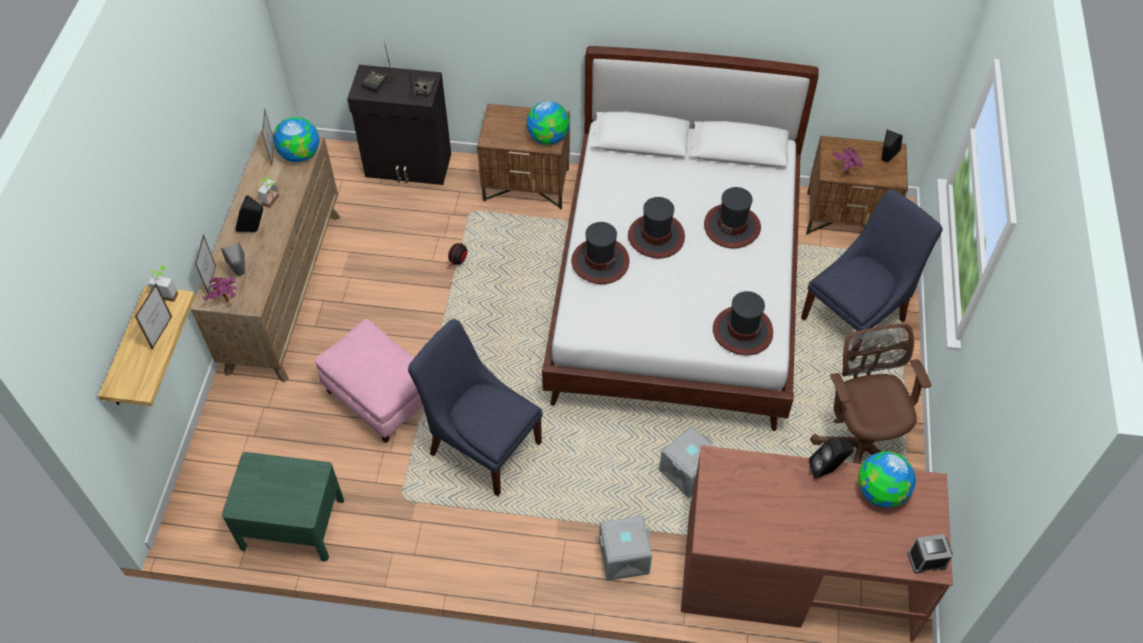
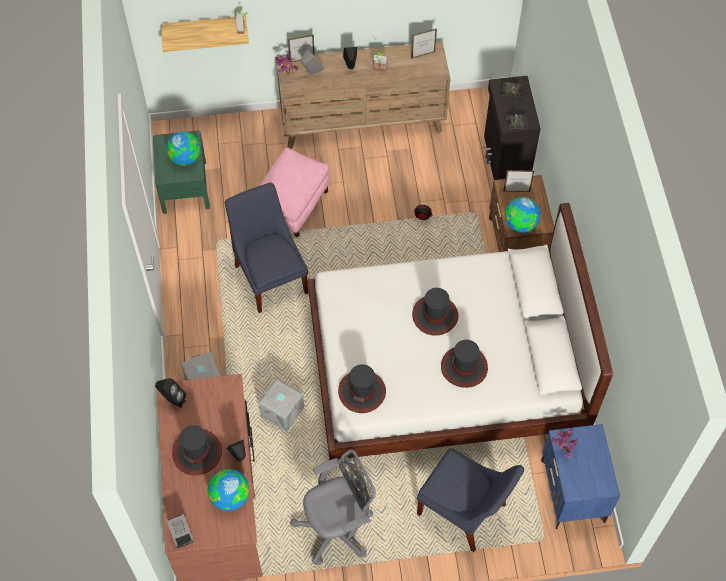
camera: 75 degrees right, 5 degrees up
(162, 333) = (212, 36): picture frame -> picture frame (516, 191)
(300, 154) = (427, 70): globe -> globe (185, 158)
(482, 444) = (270, 276): blue chair -> blue chair turned 45 degrees counterclockwise
(600, 261) = (397, 283): hat -> hat (197, 452)
(847, 217) = (573, 491): brown nightstand -> blue nightstand
(858, 445) = (338, 529): brown office chair -> grey office chair
(885, 160) = (592, 480): black speaker -> black speaker (172, 400)

